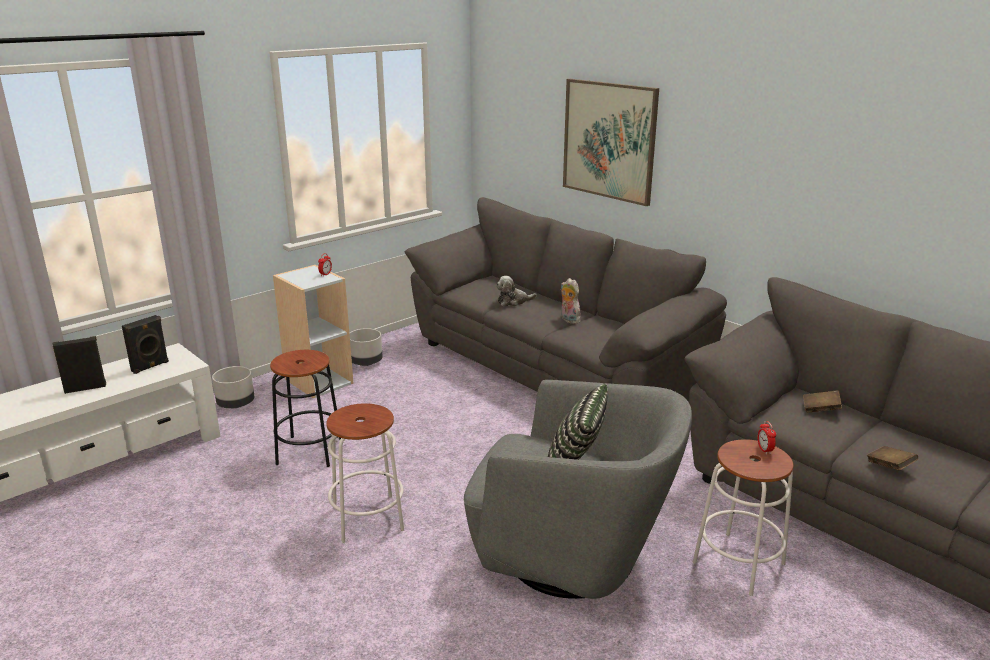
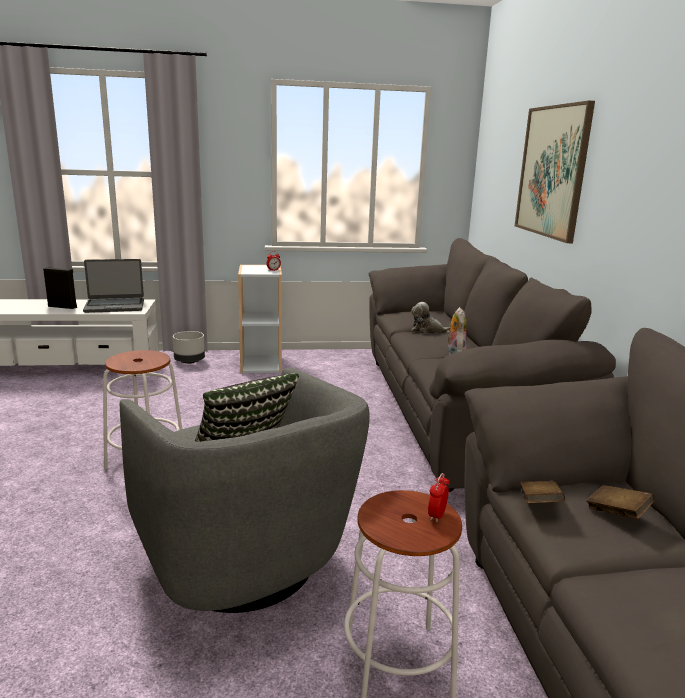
camera: 35 degrees right, 5 degrees down
(150, 367) = (115, 306): black speaker -> laptop
(309, 451) = (184, 403): black stool -> none
(366, 362) = (312, 362): grey planter -> none
(889, 466) = (627, 623): brown book -> brown book (539, 503)

